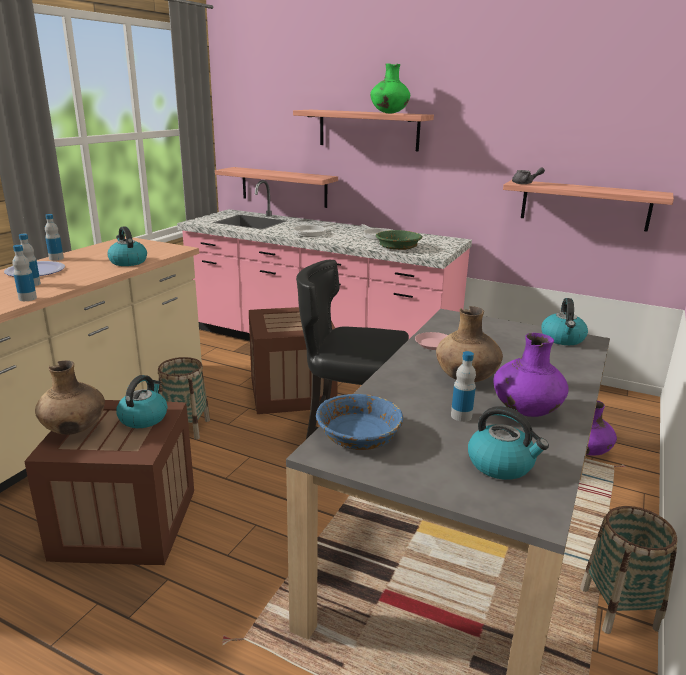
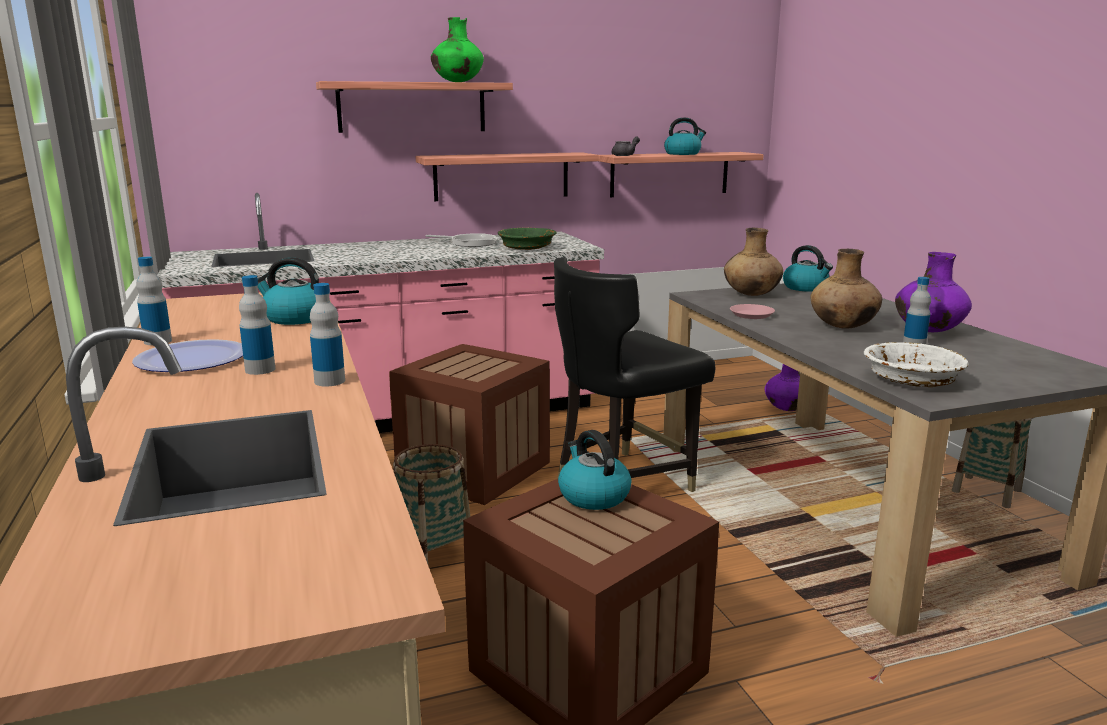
camera: 45 degrees left, 5 degrees down
(75, 429) = (555, 541): brown vase -> brown vase (751, 294)
(284, 187) = (278, 202): shelf -> shelf (502, 176)
(311, 233) = (389, 253): frying pan -> none
(359, 435) = (912, 380): blue bowl -> white bowl
(501, 464) = (1012, 360): kettle -> kettle (683, 154)

